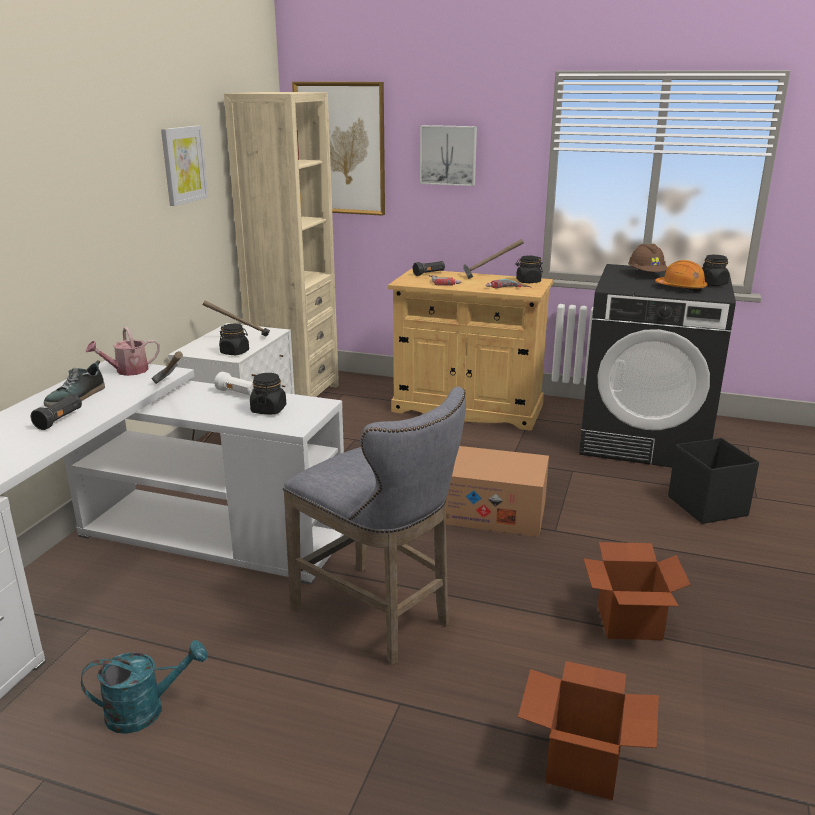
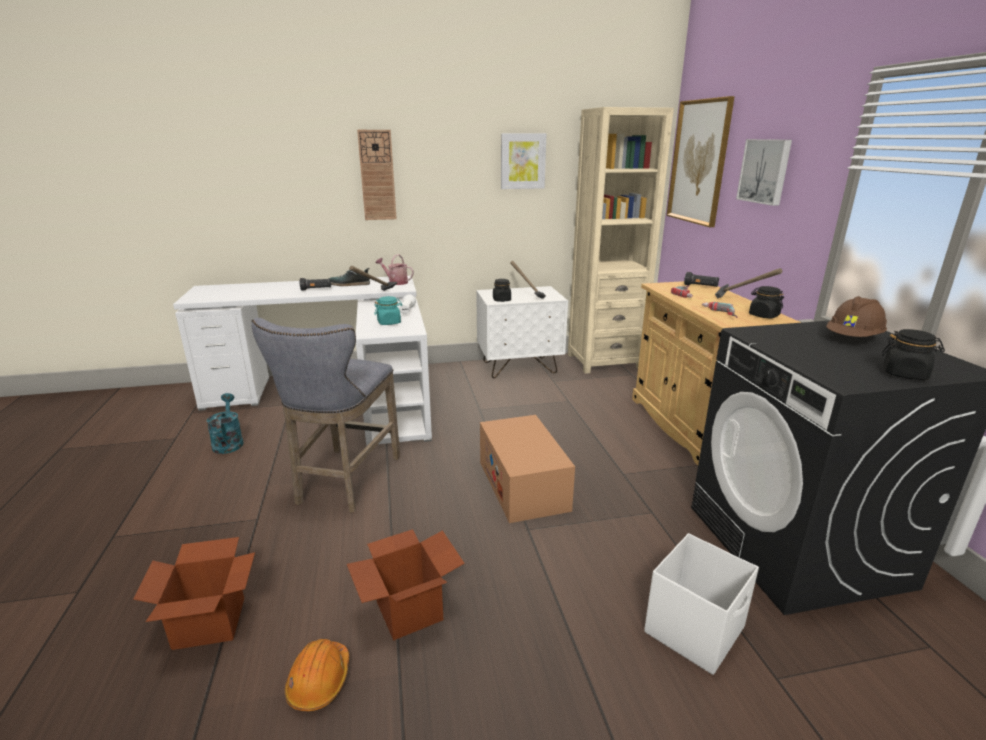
camera: 60 degrees right, 0 degrees up
(43, 211) = (377, 175): none -> wall clock
(146, 710) = (228, 442): turquoise watering can -> turquoise watering can turned 150 degrees counterclockwise
(268, 410) = (389, 322): black jar -> turquoise jar
(681, 288) = (833, 360): orange hard hat -> orange hard hat (319, 681)
(707, 505) = (695, 630): black storage box -> white storage box

